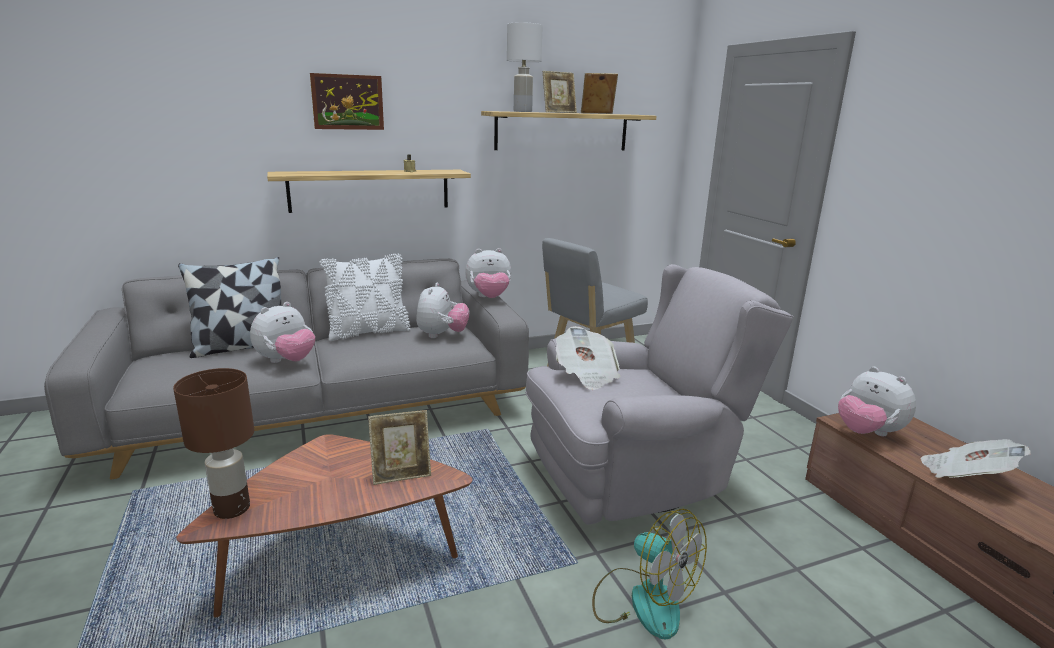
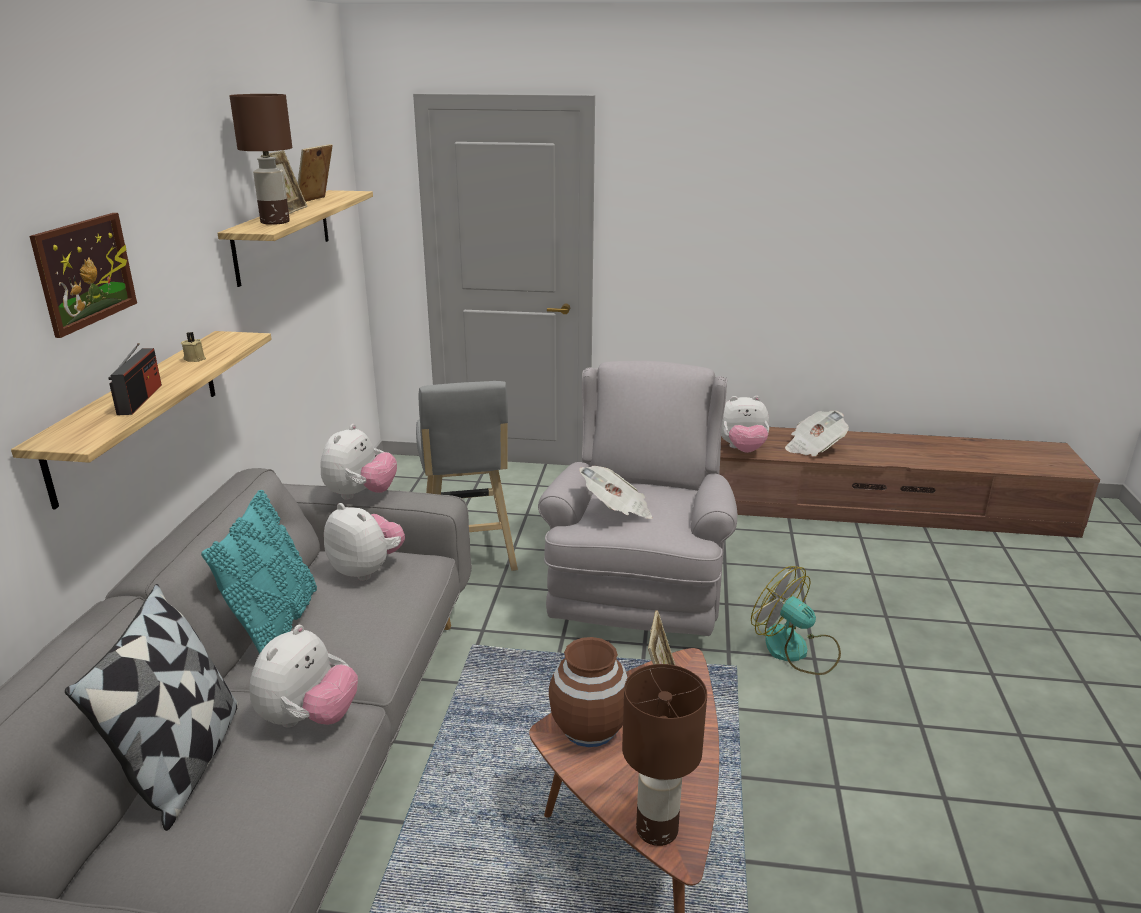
camera: 60 degrees left, 5 degrees up
(286, 361) = (308, 719): plush toy -> plush toy turned 45 degrees clockwise
(336, 455) = (589, 728): none -> brown vase
(342, 173) = (140, 399): none -> radio
(368, 332) = (275, 625): white pillow -> turquoise pillow
(523, 111) = (276, 222): white table lamp -> brown table lamp
(643, 600) = (796, 650): fan -> fan turned 120 degrees counterclockwise

